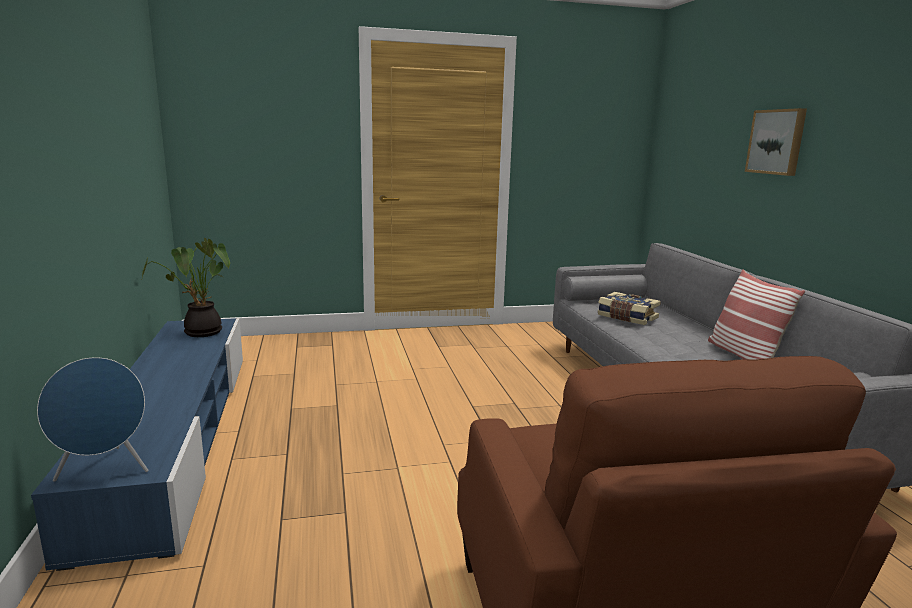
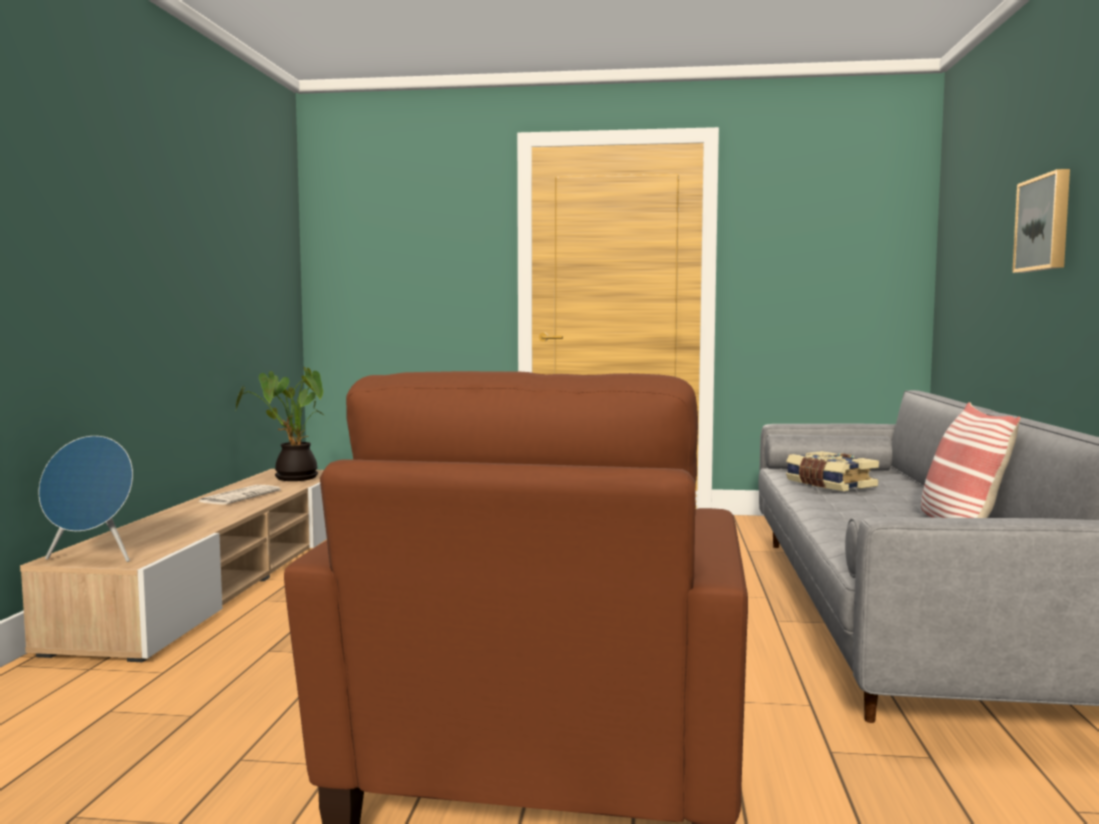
camera: 20 degrees right, 10 degrees down
(173, 362) = (240, 496): none -> newspaper
(176, 436) = (226, 577): blue tv stand -> beige tv stand

